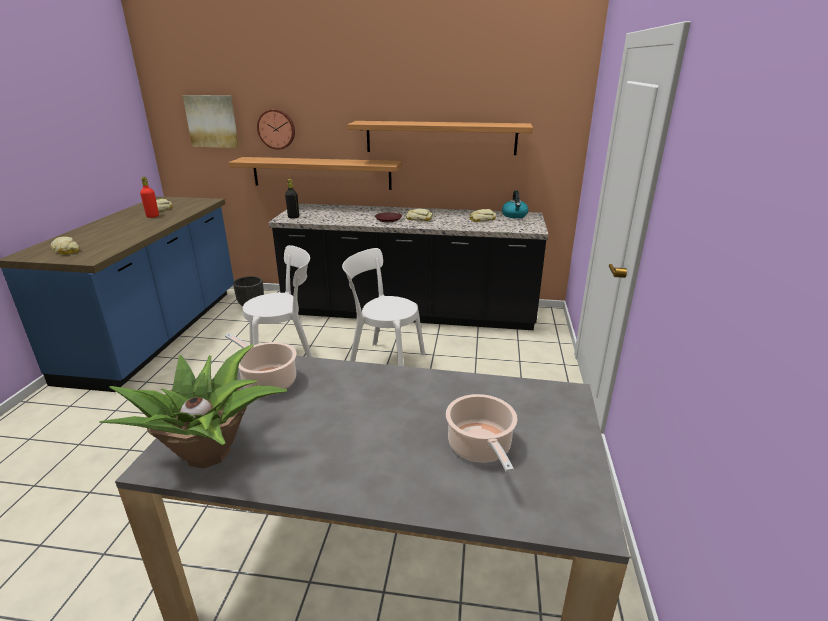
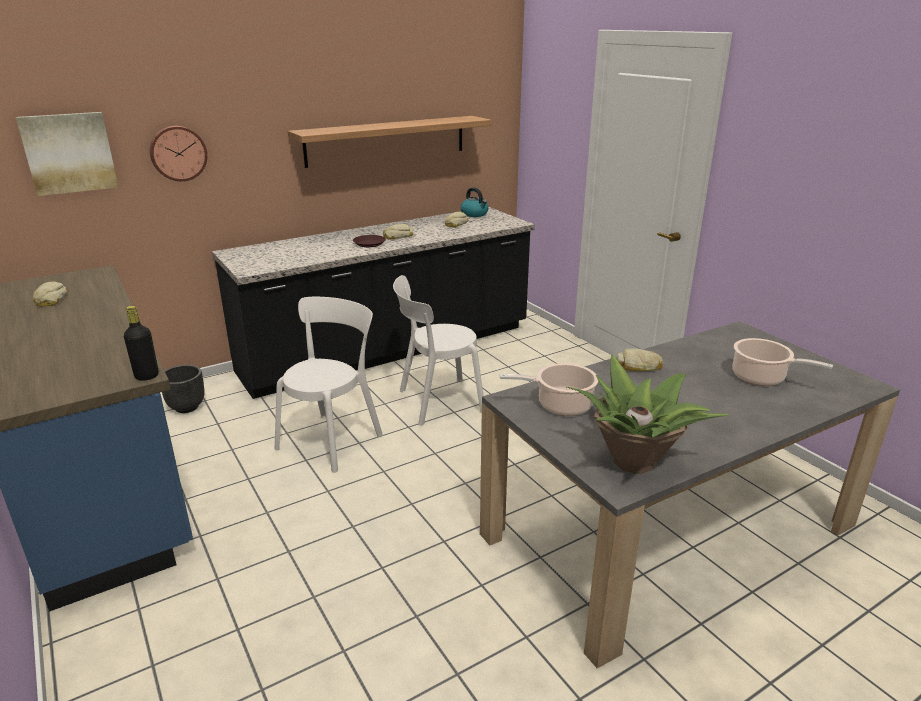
camera: 40 degrees left, 0 degrees up
(66, 250) = (65, 379): bread -> bread (639, 366)
(152, 216) = (68, 309): red bottle -> none
(293, 217) = (256, 266): black bottle -> black bottle (147, 376)
(321, 173) = (246, 204): shelf -> none

